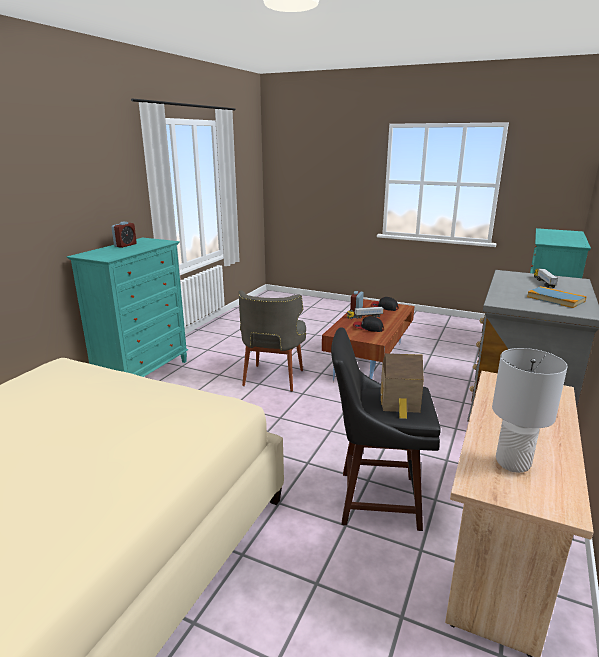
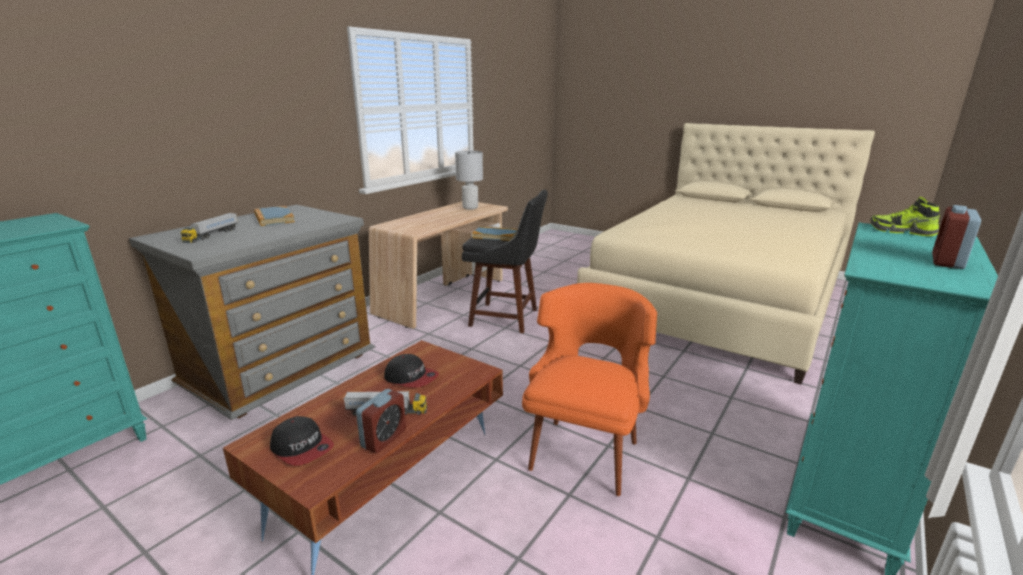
camera: 170 degrees left, 0 degrees up
(101, 256) = (901, 231): none -> shoe
(273, 378) = (583, 456): grey chair -> orange chair
(400, 404) = (495, 236): toy house -> book

